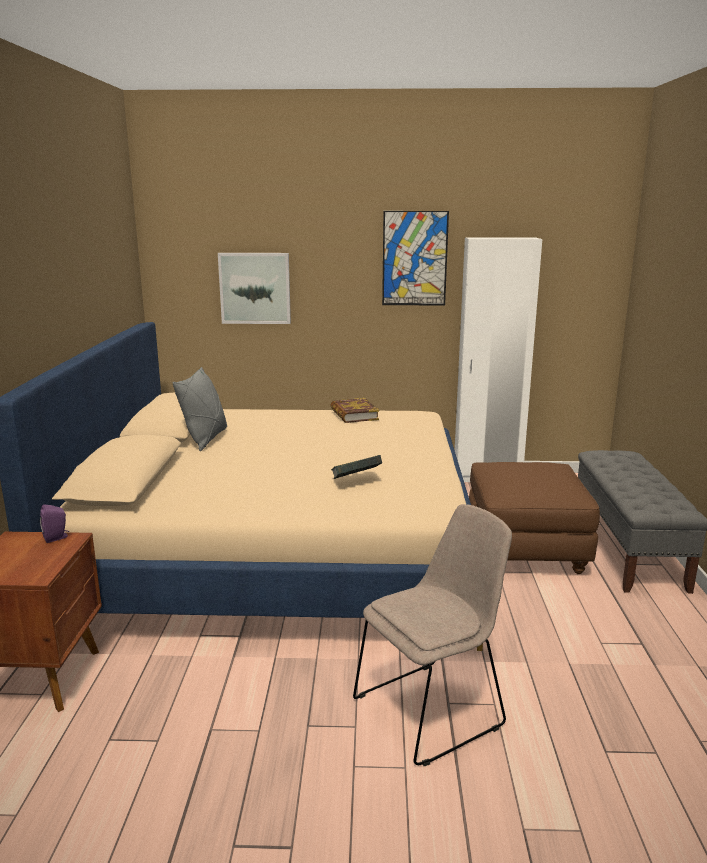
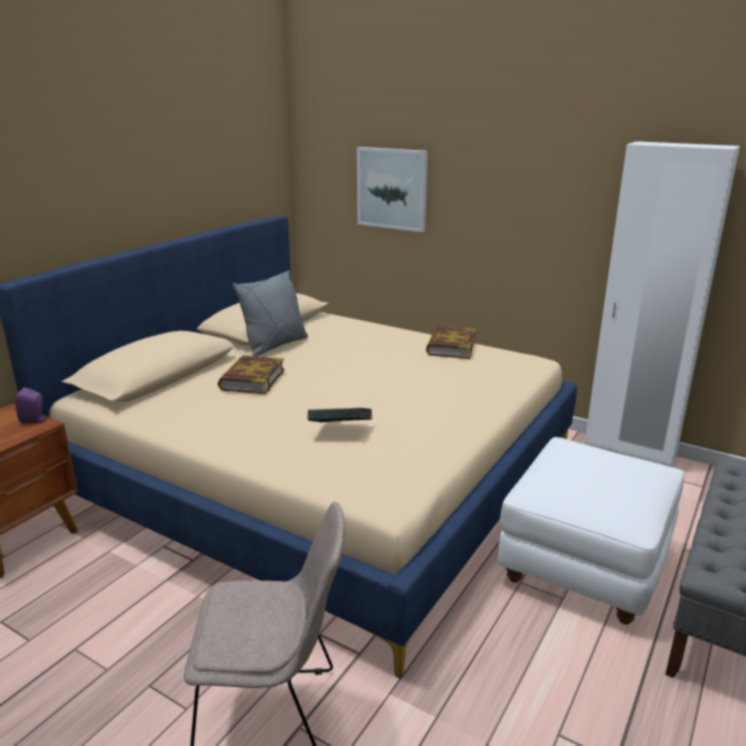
camera: 30 degrees right, 5 degrees up
(226, 465) = (252, 380): none -> book
(414, 258) = (569, 166): picture -> none
(525, 549) = (584, 565): brown ottoman -> white ottoman

